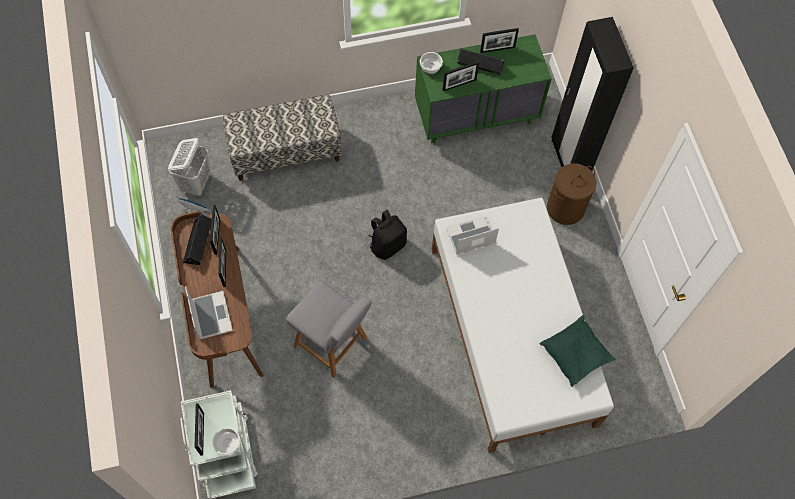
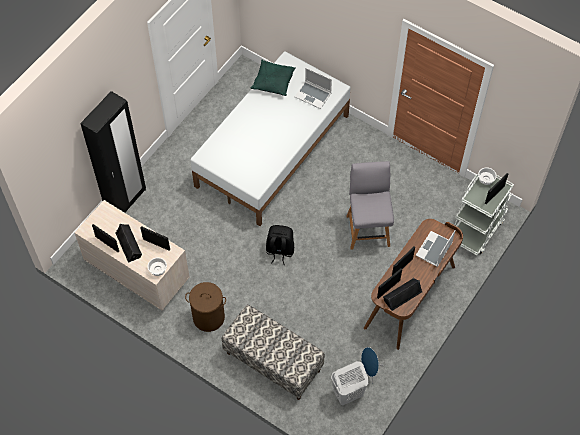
camera: 130 degrees left, 5 degrees down
(470, 237) = (252, 173): laptop -> laptop (313, 95)
(476, 115) = (137, 274): green dresser -> beige dresser
(565, 208) = (163, 180): brown laundry basket -> brown laundry basket (208, 317)

